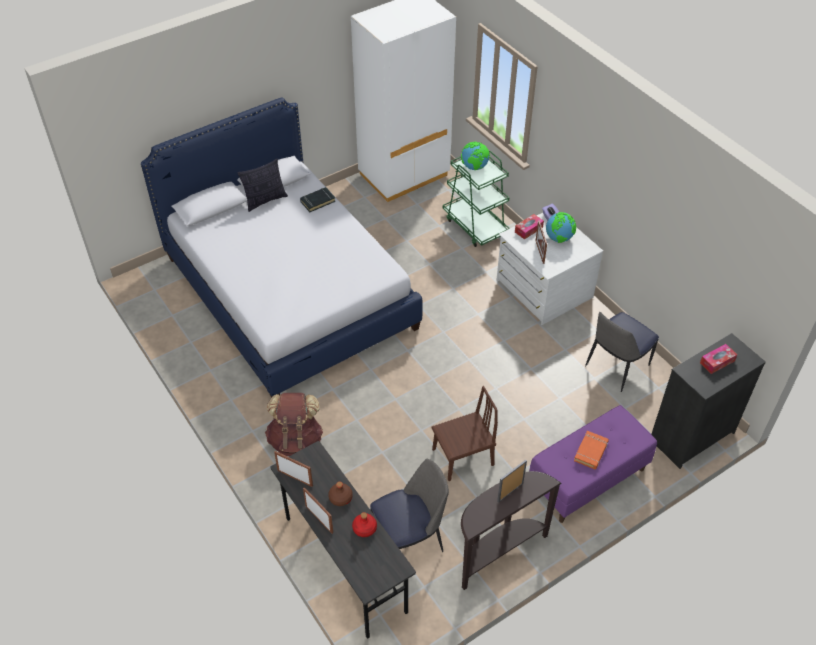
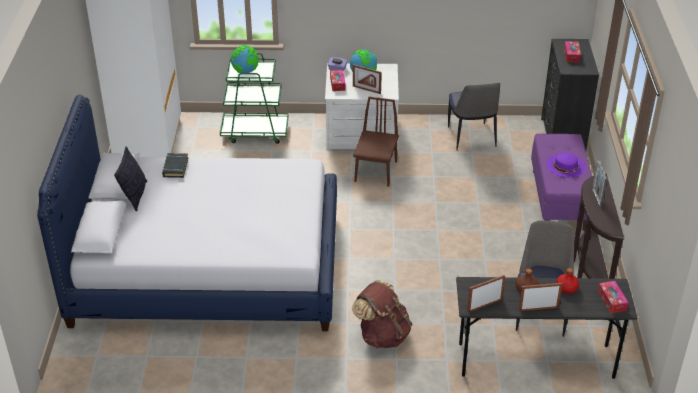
camera: 55 degrees left, 10 degrees down
(373, 572) = (612, 300): none -> tissue box
(462, 457) = (486, 250): brown chair -> brown chair (376, 171)
(591, 452) = (565, 165): orange book -> purple hat

